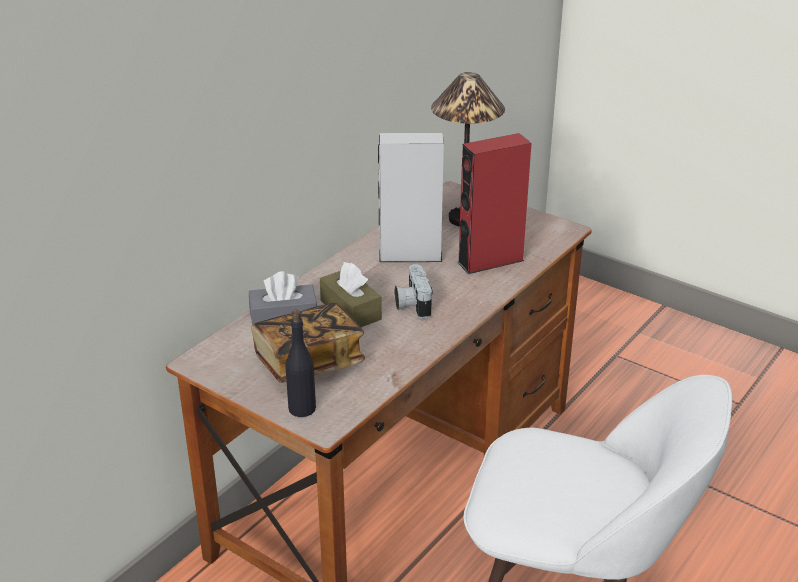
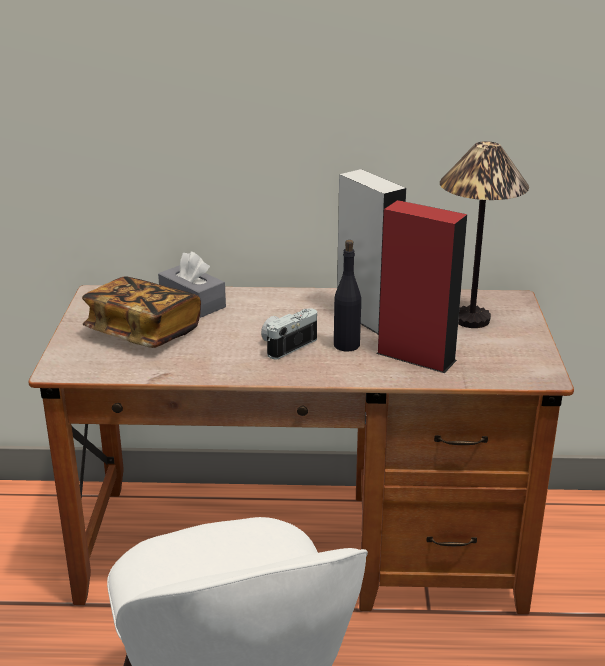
camera: 55 degrees right, 5 degrees down
(302, 408) = (74, 352): black bottle -> black bottle (347, 345)
(350, 310) = (241, 322): brown tissue box -> none

